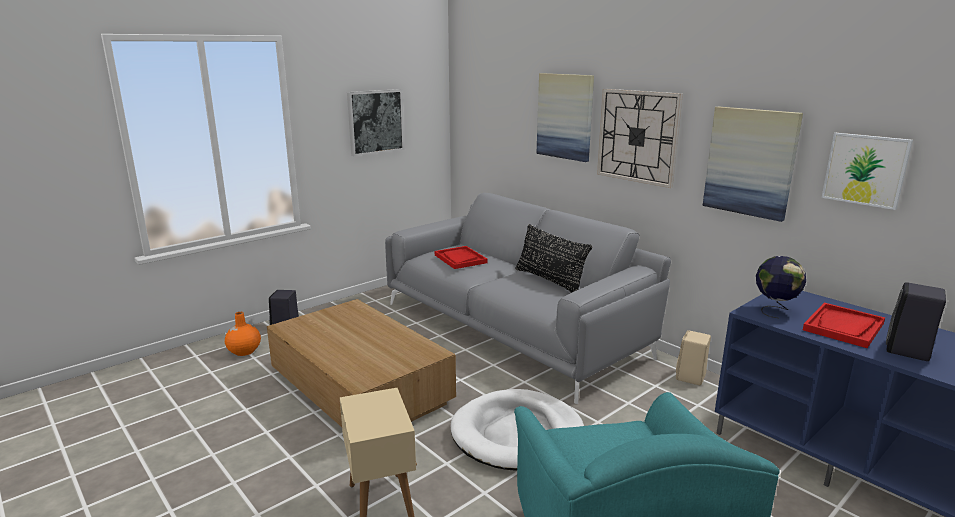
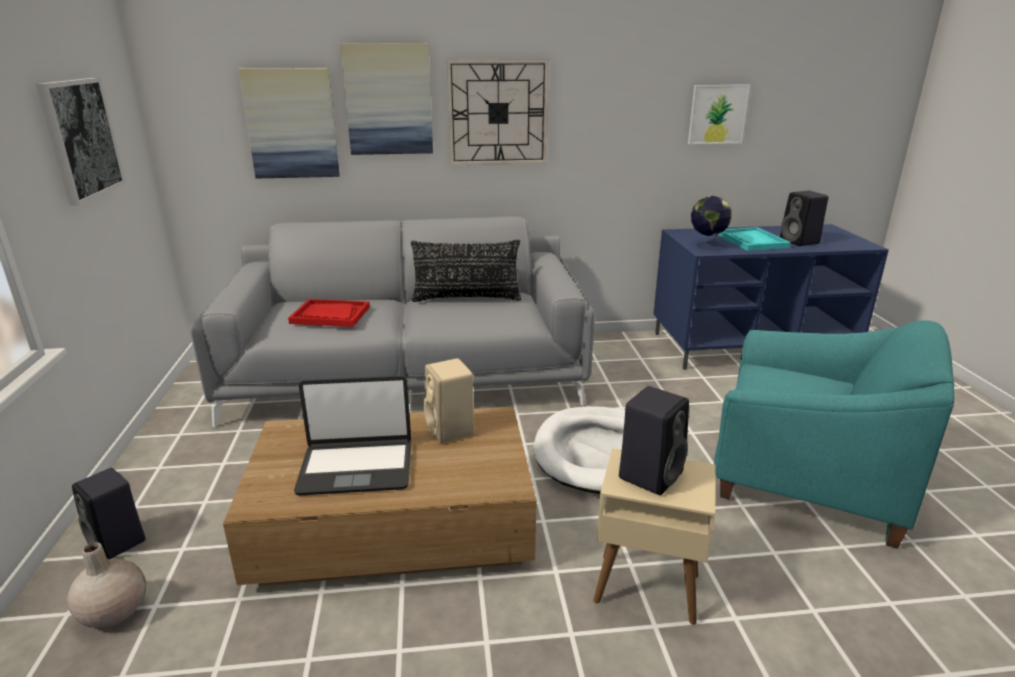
camera: 55 degrees left, 5 degrees up
(244, 351) = (113, 612): orange vase -> beige vase
(337, 335) = (356, 467): none -> laptop
(376, 408) = (651, 474): none -> black speaker
(690, 377) = (601, 343): beige speaker -> beige speaker (451, 431)
(750, 162) = (624, 122): picture -> picture (291, 124)
(843, 327) = (752, 241): red tray -> turquoise tray

